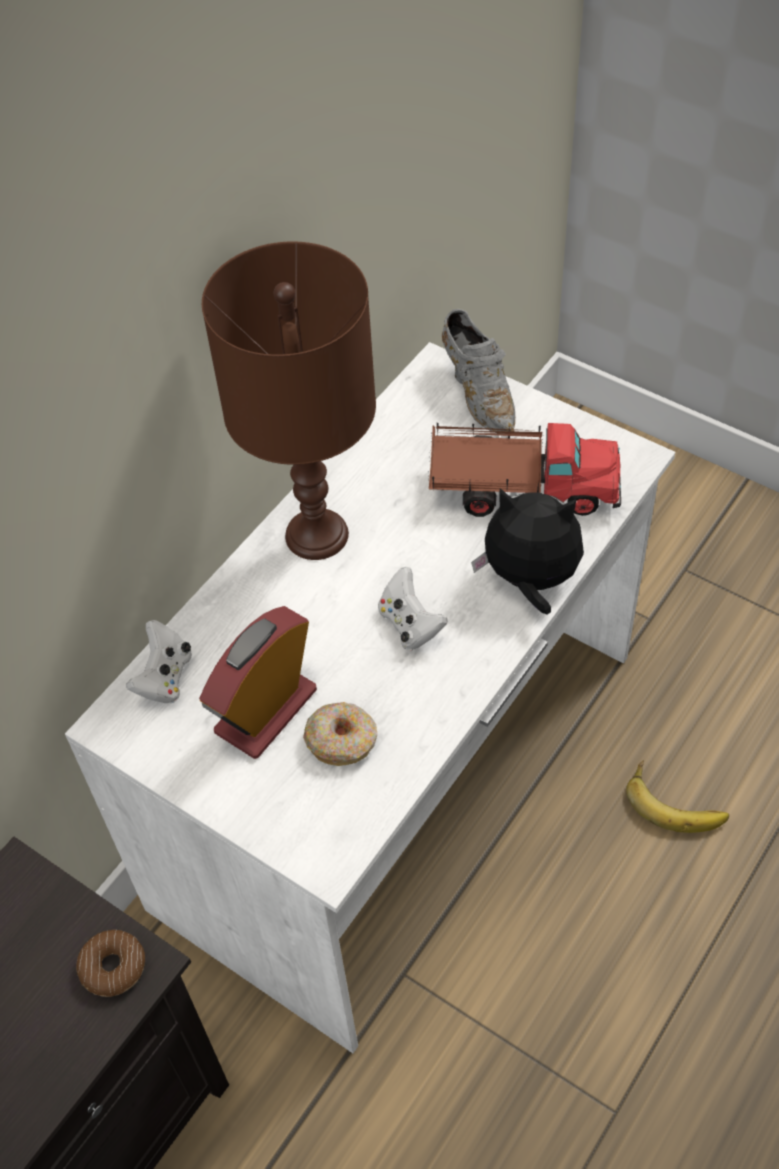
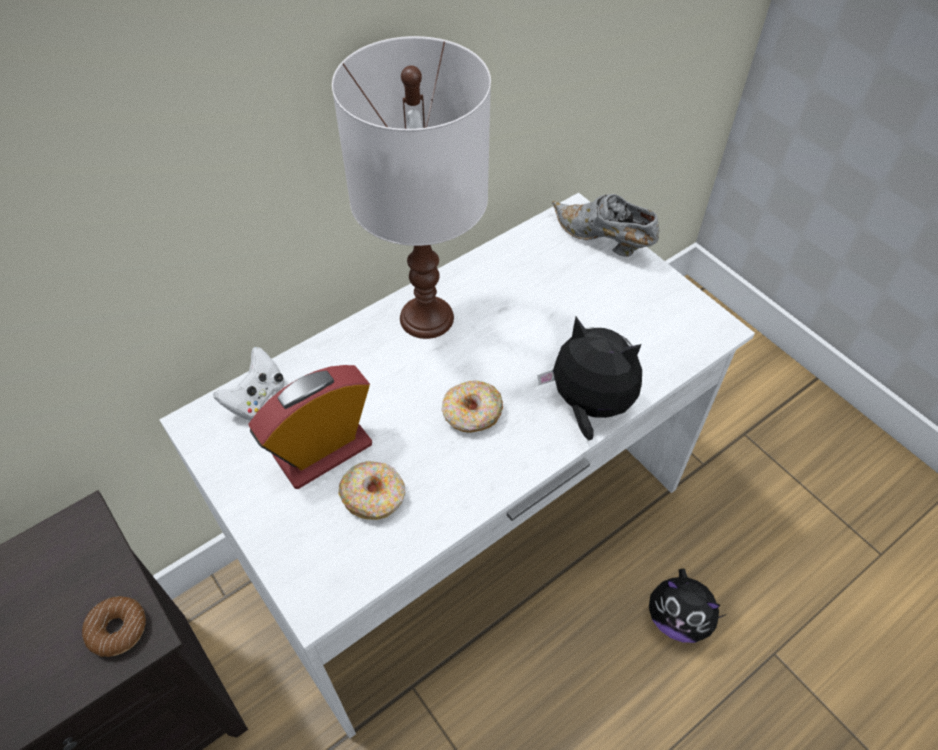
camera: 15 degrees right, 0 degrees up
(317, 535) = (427, 318): brown table lamp -> white table lamp
(410, 624) = (472, 413): white game controller -> donut
(479, 392) = (603, 241): grey shoe -> grey shoe turned 135 degrees clockwise
(520, 486) = (609, 325): toy truck -> none
(676, 801) = (677, 618): banana -> plush toy

